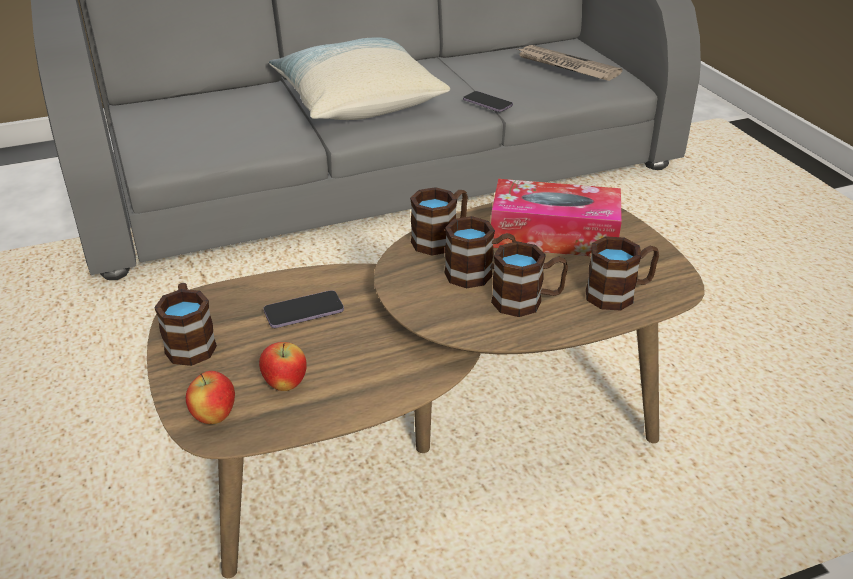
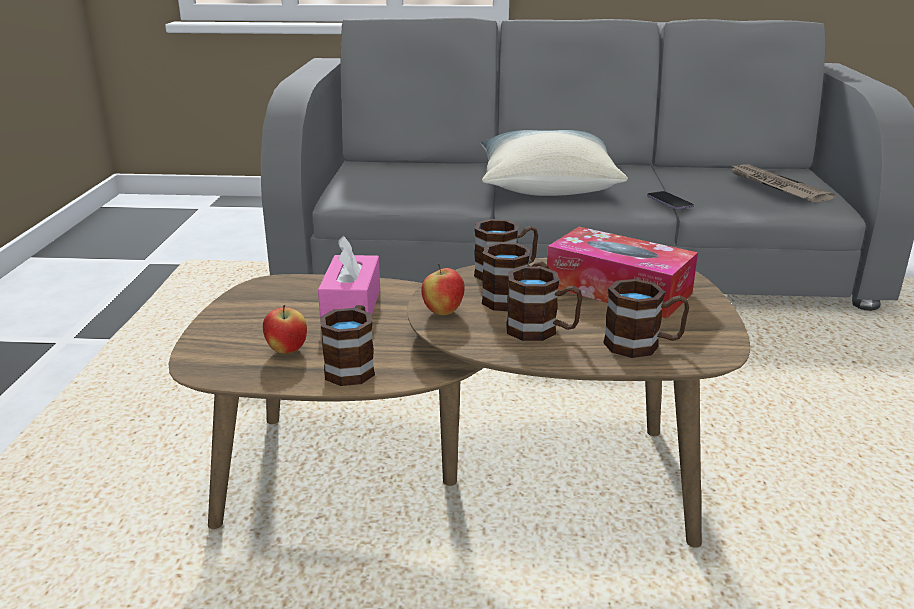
camera: 25 degrees right, 10 degrees down
(190, 342) = (244, 306): brown mug -> brown mug (353, 366)
(214, 417) = (211, 358): apple -> apple (443, 312)
(304, 311) = (351, 306): phone -> pink tissue box

